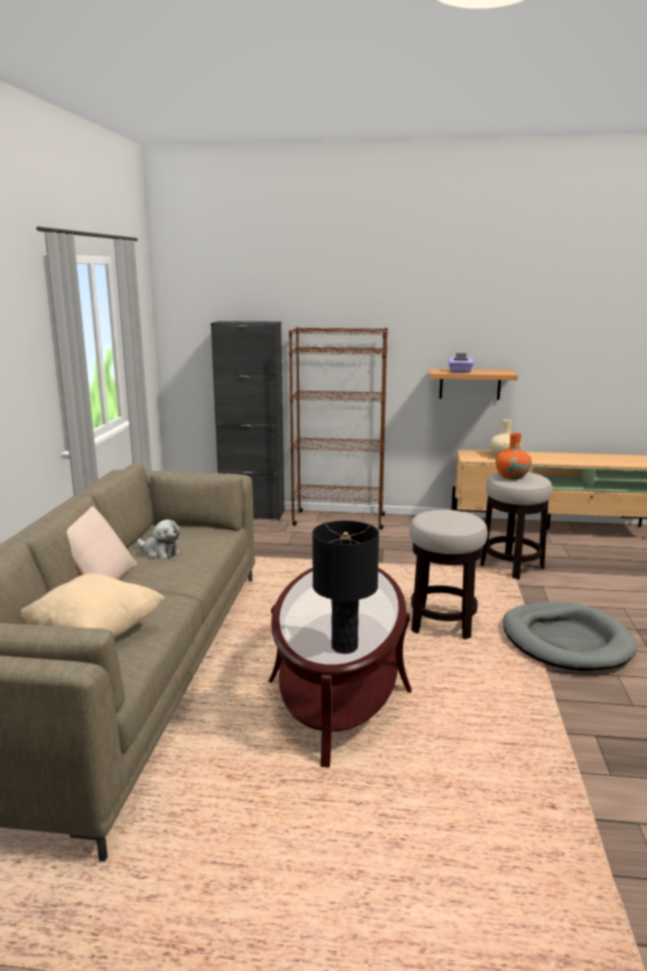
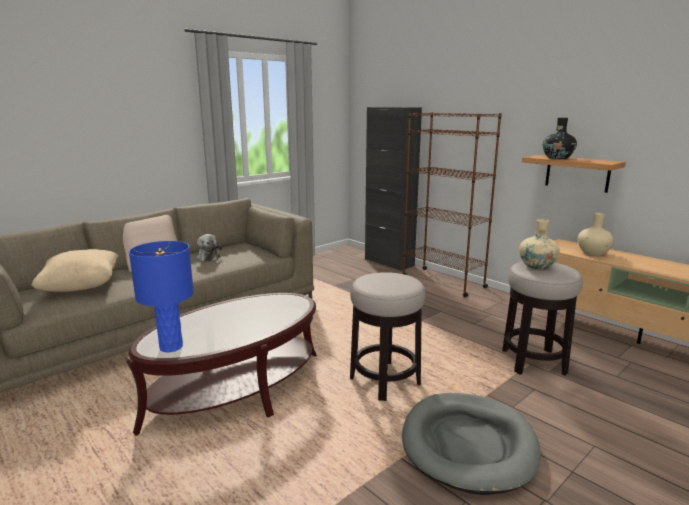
camera: 40 degrees right, 0 degrees up
(345, 646) = (171, 347): black table lamp -> blue table lamp
(460, 371) = (557, 158): purple tissue box -> black vase
(512, 476) = (537, 266): orange vase -> beige vase

